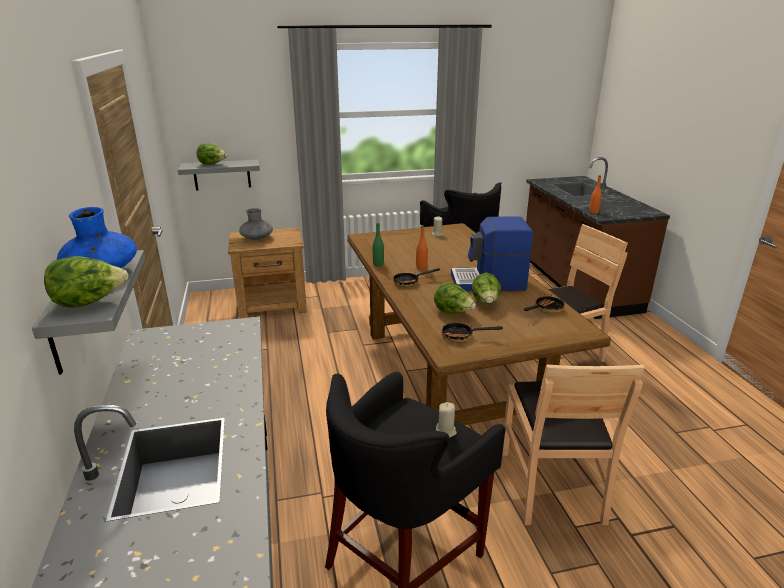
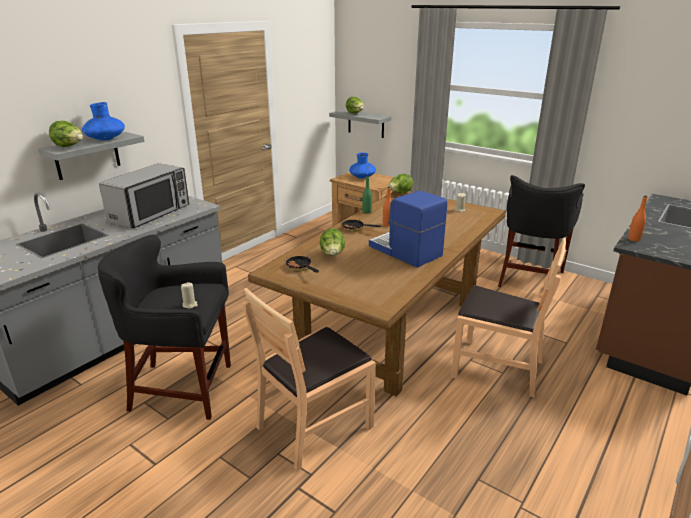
camera: 50 degrees right, 0 degrees up
(201, 366) = (150, 214): none -> microwave
(257, 238) = (362, 177): grey vase -> blue vase
(485, 303) = (367, 260): lettuce -> lettuce (399, 193)
(545, 309) = (394, 284): frying pan -> none

